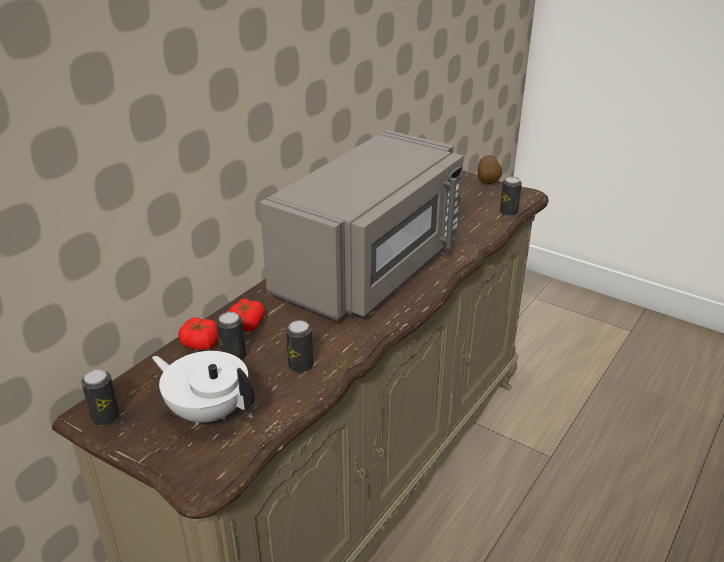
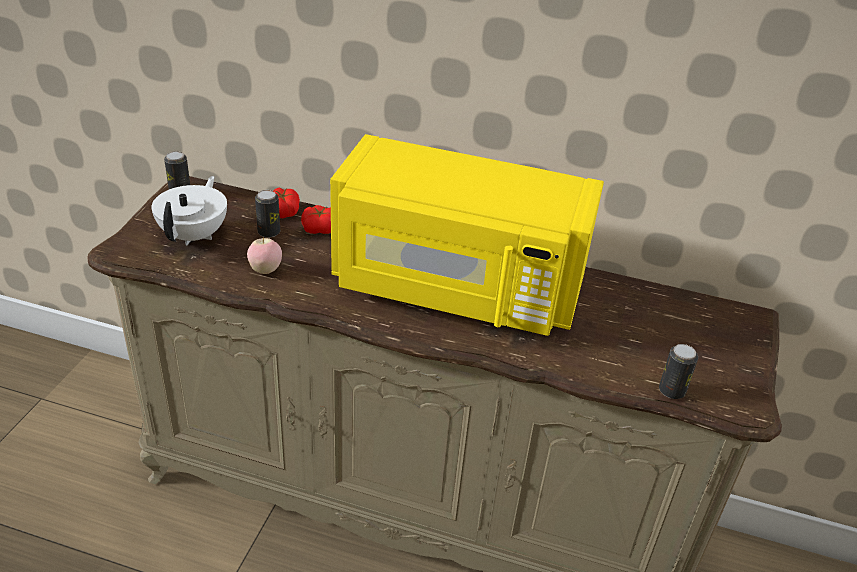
camera: 70 degrees right, 5 degrees up
(300, 366) = (265, 270): can -> apple
(372, 267) = (456, 288): grey microwave -> yellow microwave
(488, 181) = (754, 363): potato -> none

